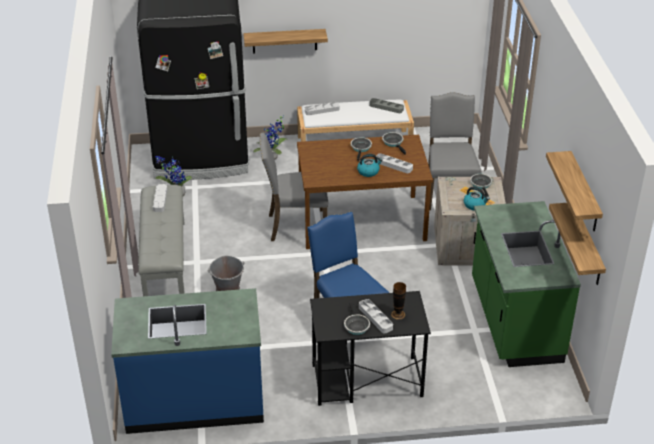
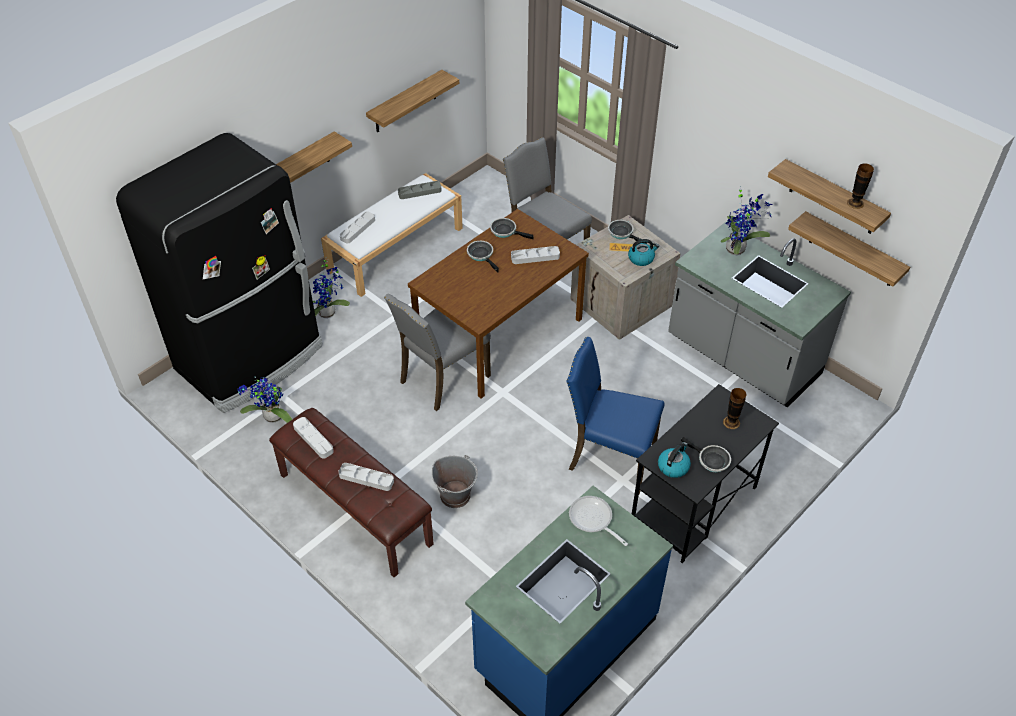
camera: 40 degrees left, 10 degrees up
(164, 263) = (354, 509): grey bench -> brown bench
(232, 304) = (593, 520): none -> frying pan
(368, 171) = (520, 278): kettle -> kettle (673, 466)
(375, 318) = (717, 440): grey tray -> grey tray (366, 478)
(396, 34) = (405, 102): none -> shelf
(514, 321) = (742, 357): green counter -> grey counter
(529, 220) = (737, 249): none -> potted plant
(583, 196) = (855, 203): none -> vase

